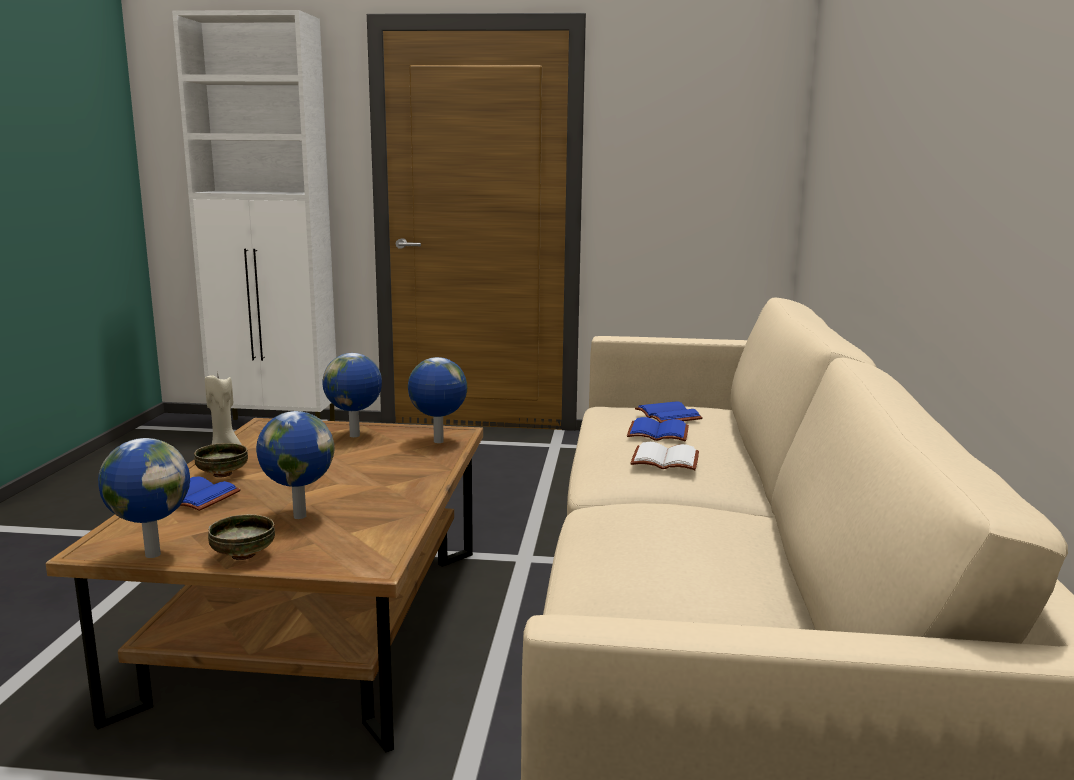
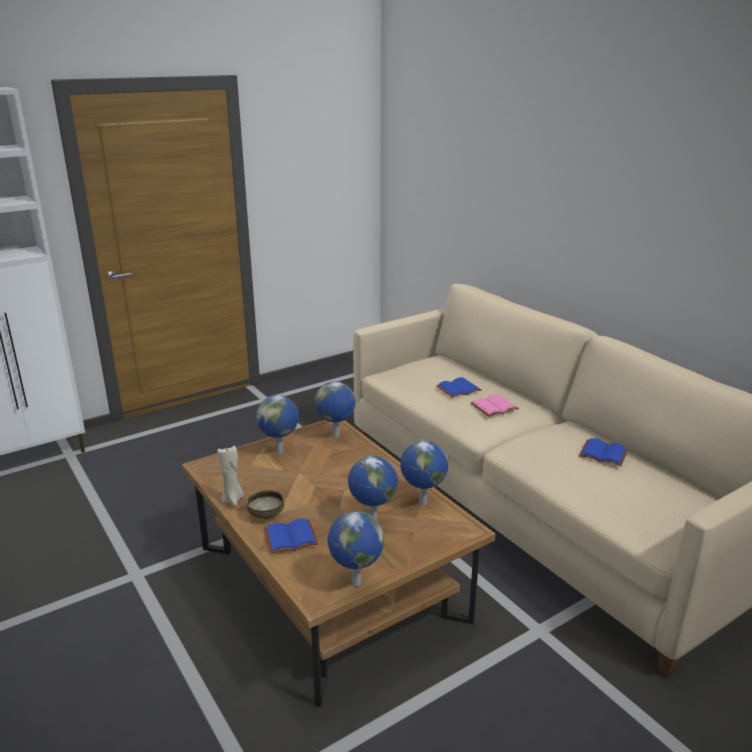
camera: 40 degrees left, 10 degrees up
(242, 555) = (400, 557): bowl -> none
(385, 523) = (422, 503): none -> globe
(663, 460) = (494, 408): white book -> pink book
(666, 415) = (436, 374): blue book -> blue book (602, 454)

